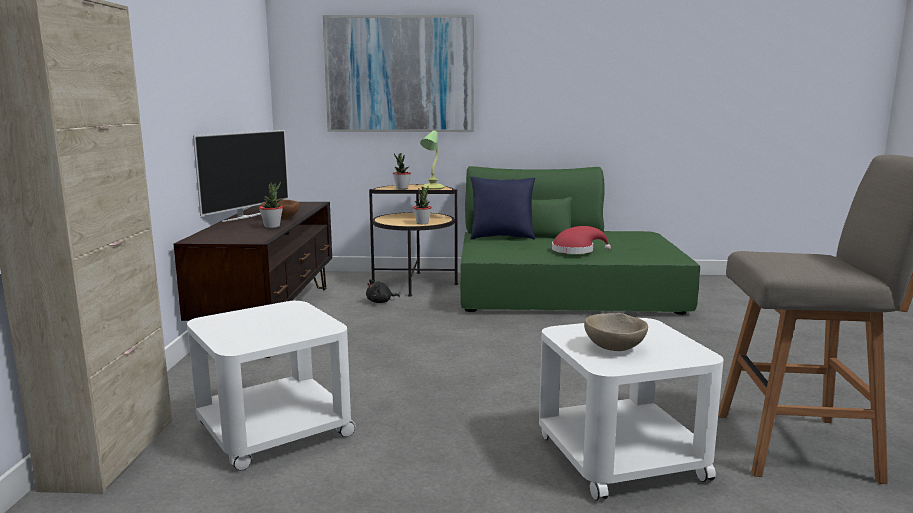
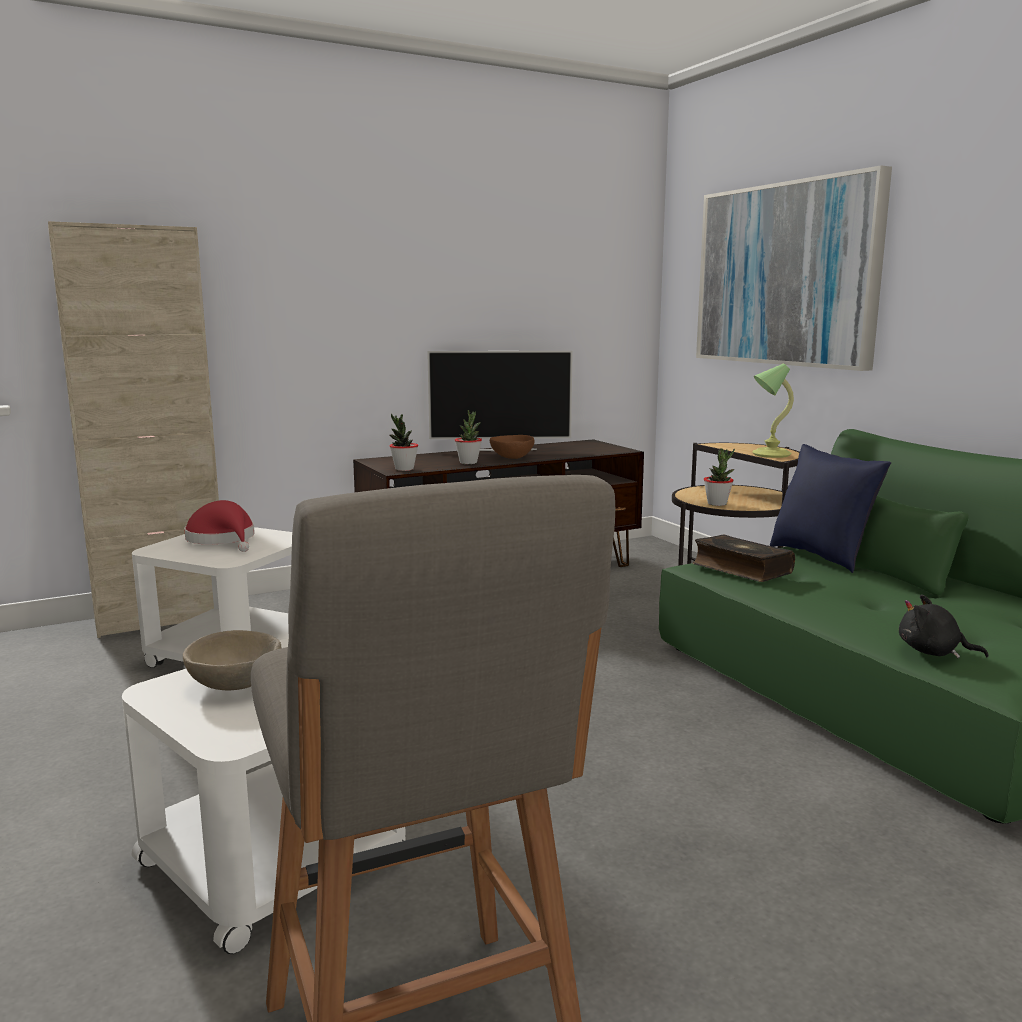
camera: 60 degrees right, 0 degrees up
(381, 302) = (628, 599): black plush toy -> black plush toy (933, 652)
(402, 188) = (731, 448): potted plant -> potted plant (404, 469)
(502, 250) = (740, 569): none -> book
(576, 251) = (840, 606): red hat -> red hat (223, 539)

